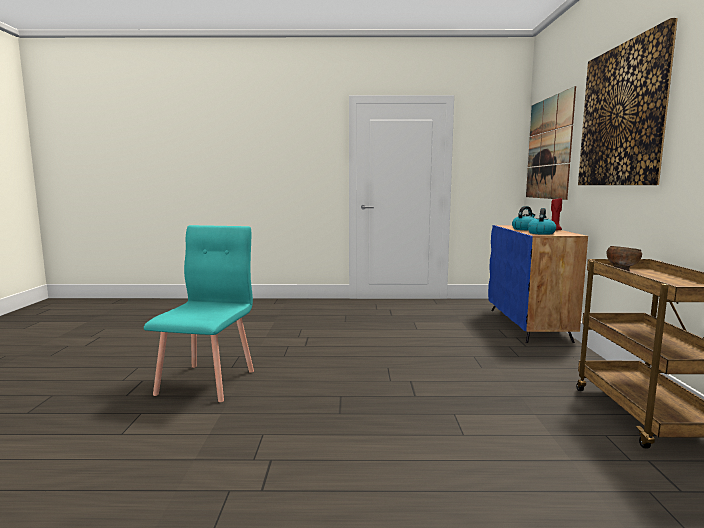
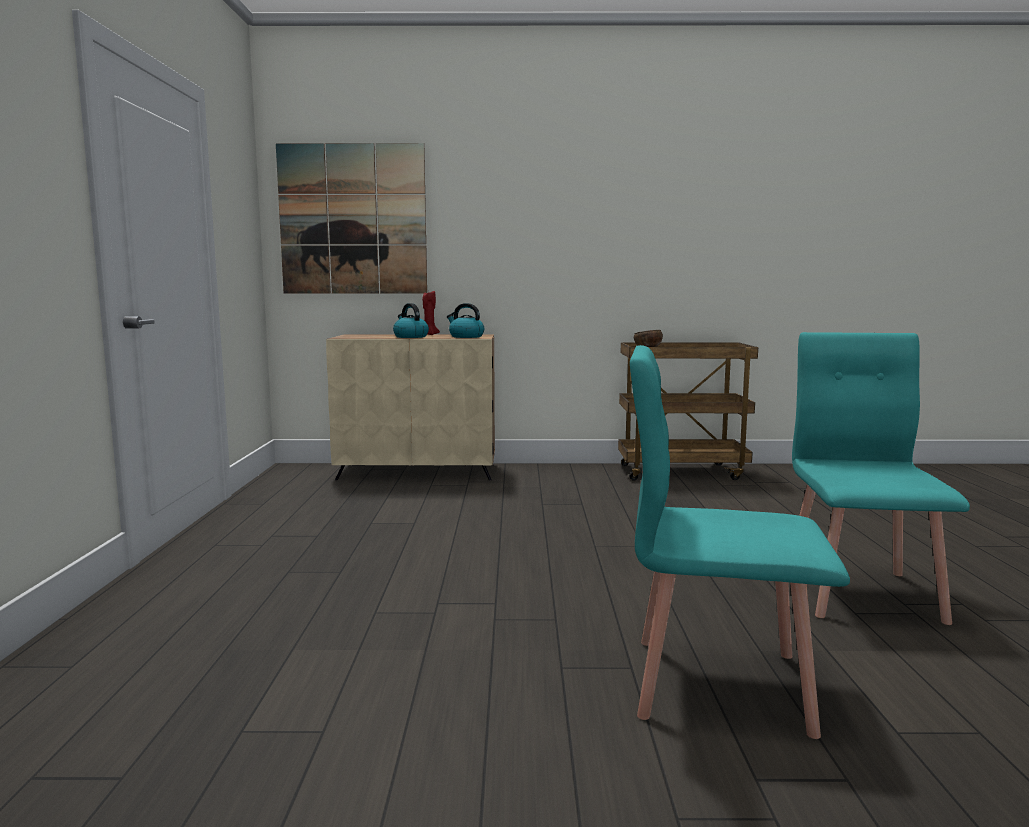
camera: 90 degrees left, 0 degrees up
(294, 446) = (862, 593): none -> turquoise chair
(528, 325) = (418, 472): blue cabinet -> beige cabinet
(622, 115) = (535, 199): picture -> none

